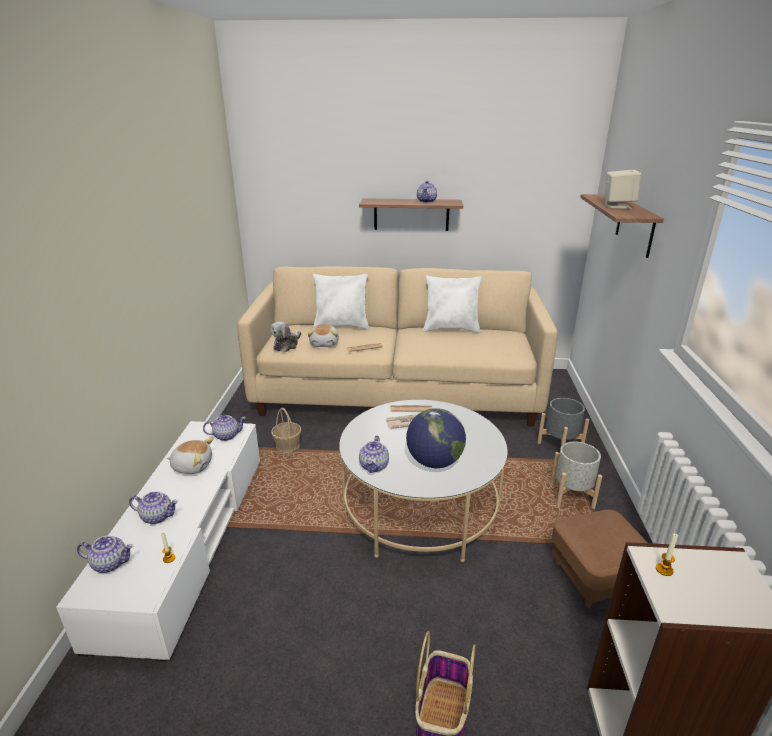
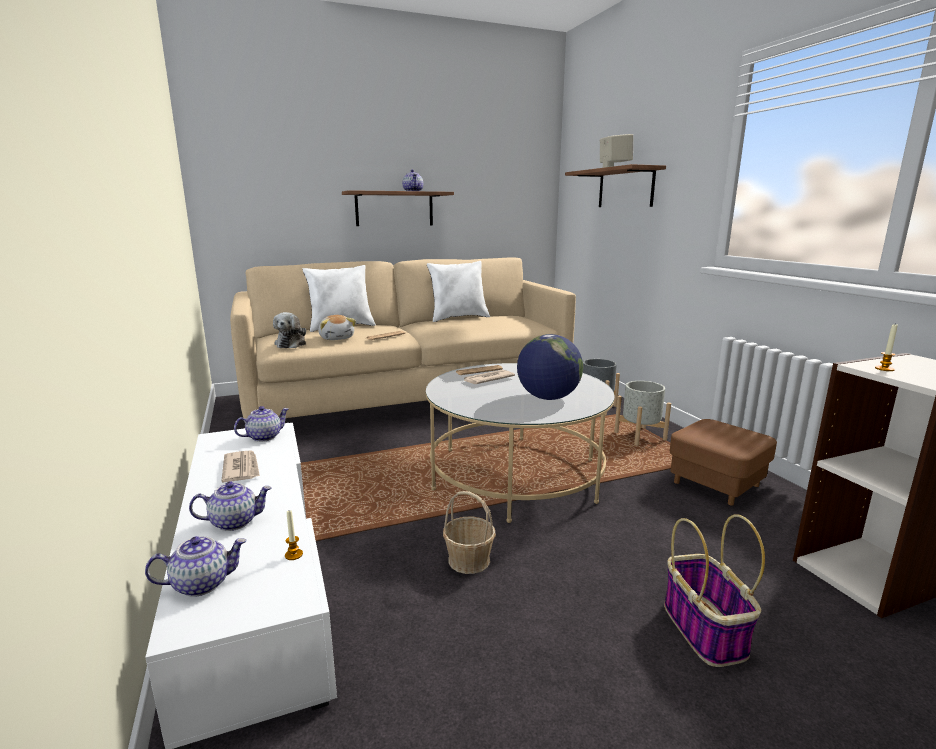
camera: 25 degrees left, 10 degrees down
(192, 466) = (241, 468): plush toy -> newspaper
(287, 446) = (320, 458): basket -> basket (469, 560)
(374, 466) = (492, 410): teapot -> none

